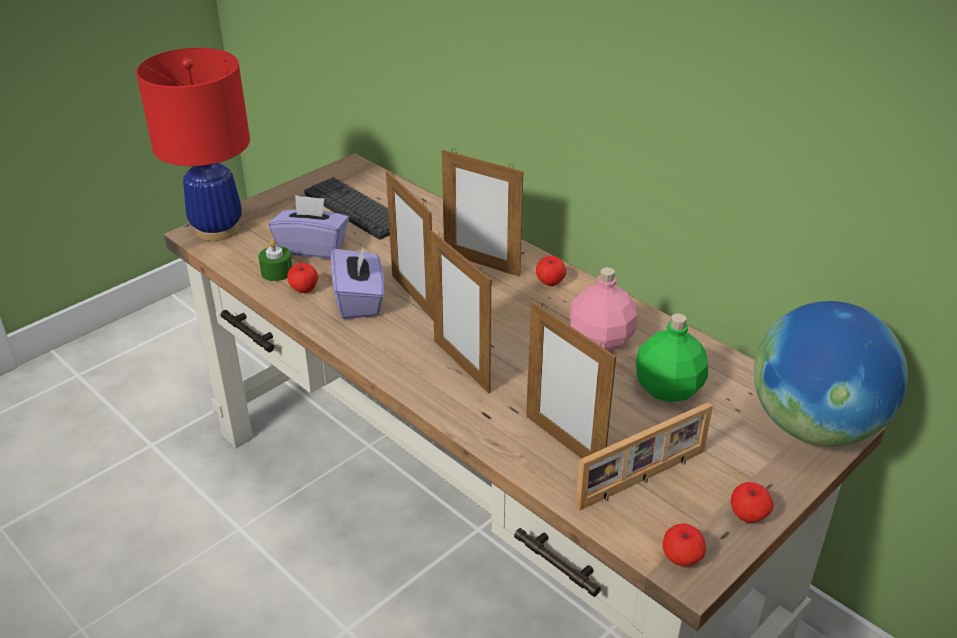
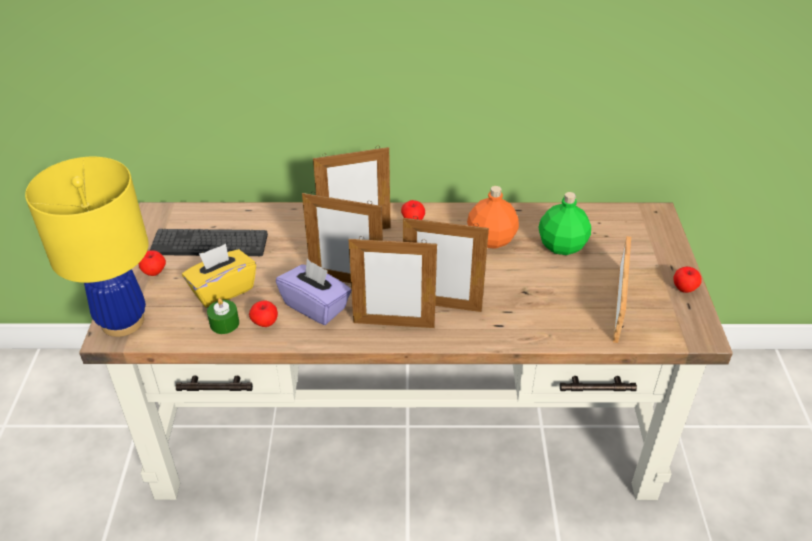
camera: 45 degrees left, 5 degrees up
(217, 229) = (122, 321): red table lamp -> yellow table lamp
(312, 247) = (222, 290): purple tissue box -> yellow tissue box
(564, 444) = (559, 313): picture frame -> picture frame (393, 325)
(601, 341) = (492, 240): pink bottle -> orange bottle
(681, 558) = (690, 331): apple -> apple (154, 272)
(813, 426) = (647, 222): globe -> none

